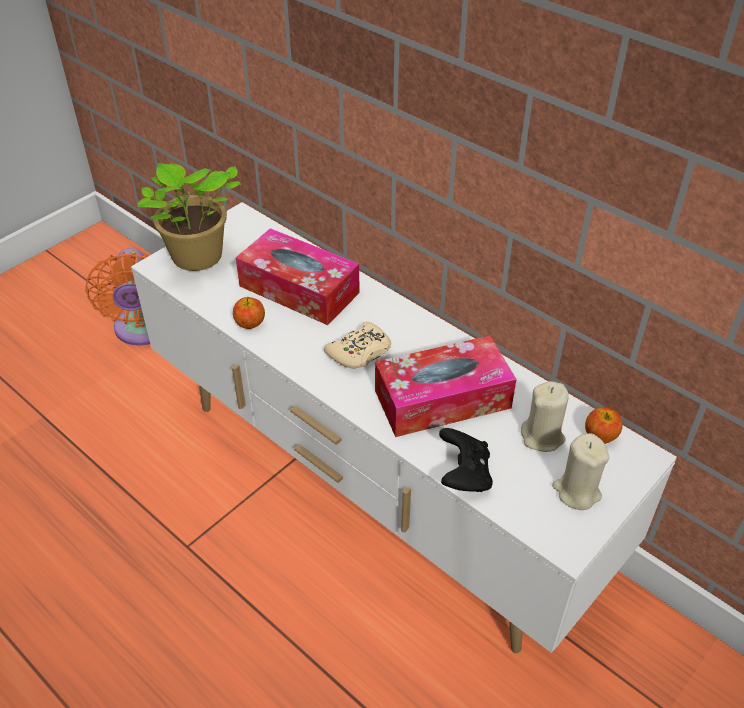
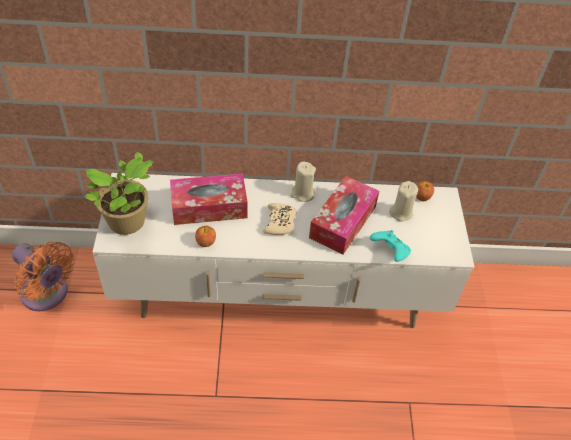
camera: 45 degrees left, 5 degrees up
(464, 475) = (390, 252): black game controller -> turquoise game controller
(576, 491) = (438, 228): beige candle -> beige candle (302, 193)

